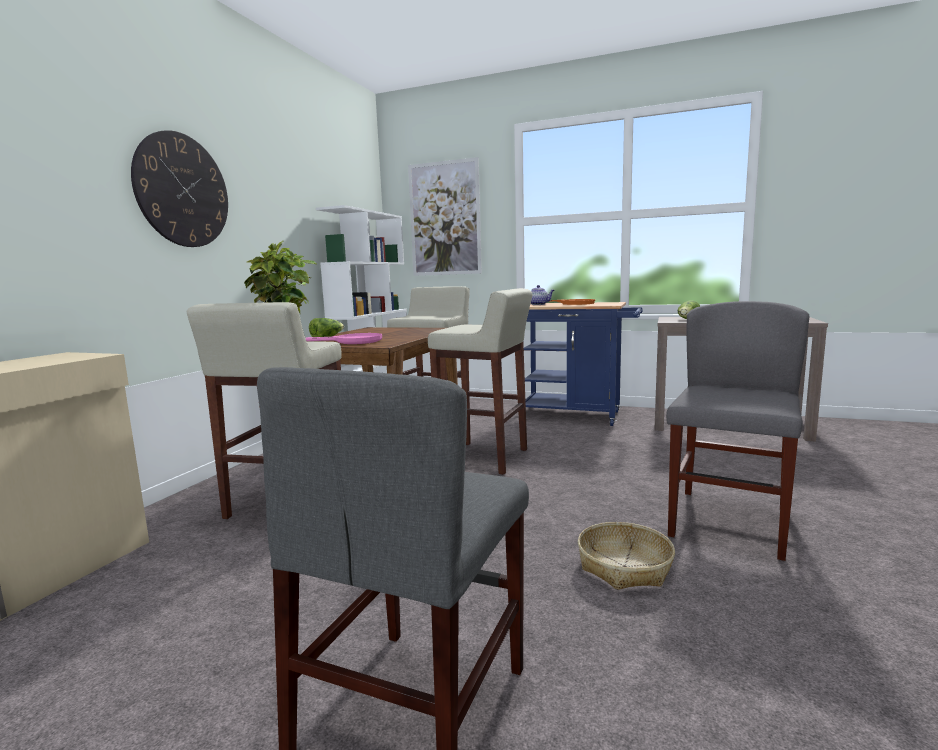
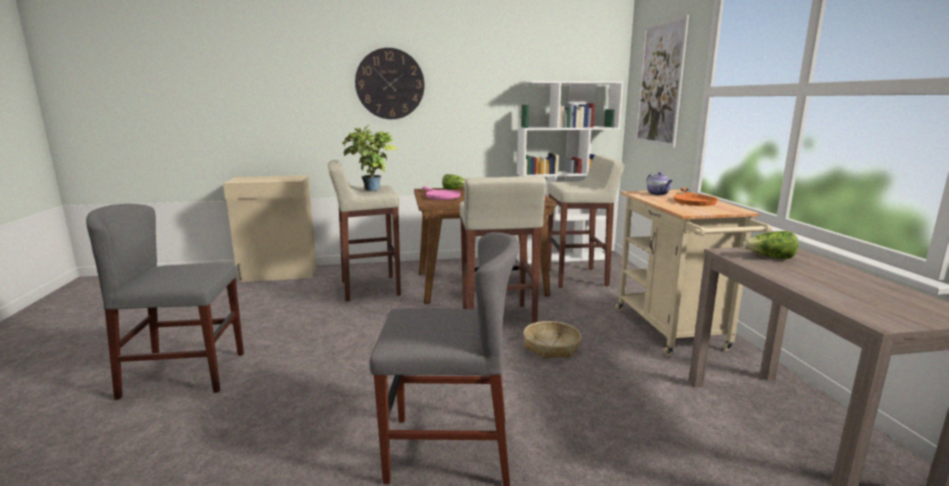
camera: 60 degrees right, 5 degrees up
(577, 416) = (673, 332): blue cart -> beige cart
(624, 567) = (338, 406): basket -> basket (551, 347)

